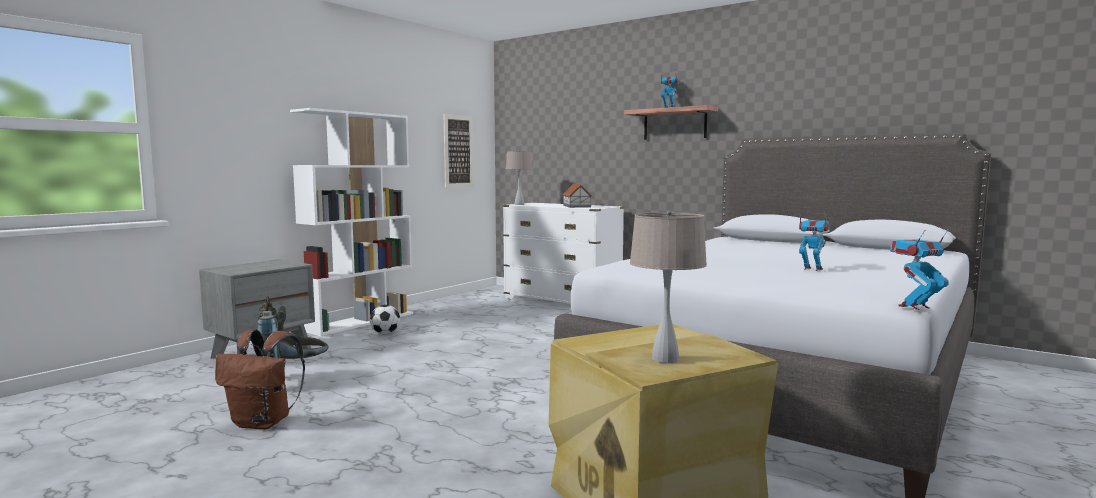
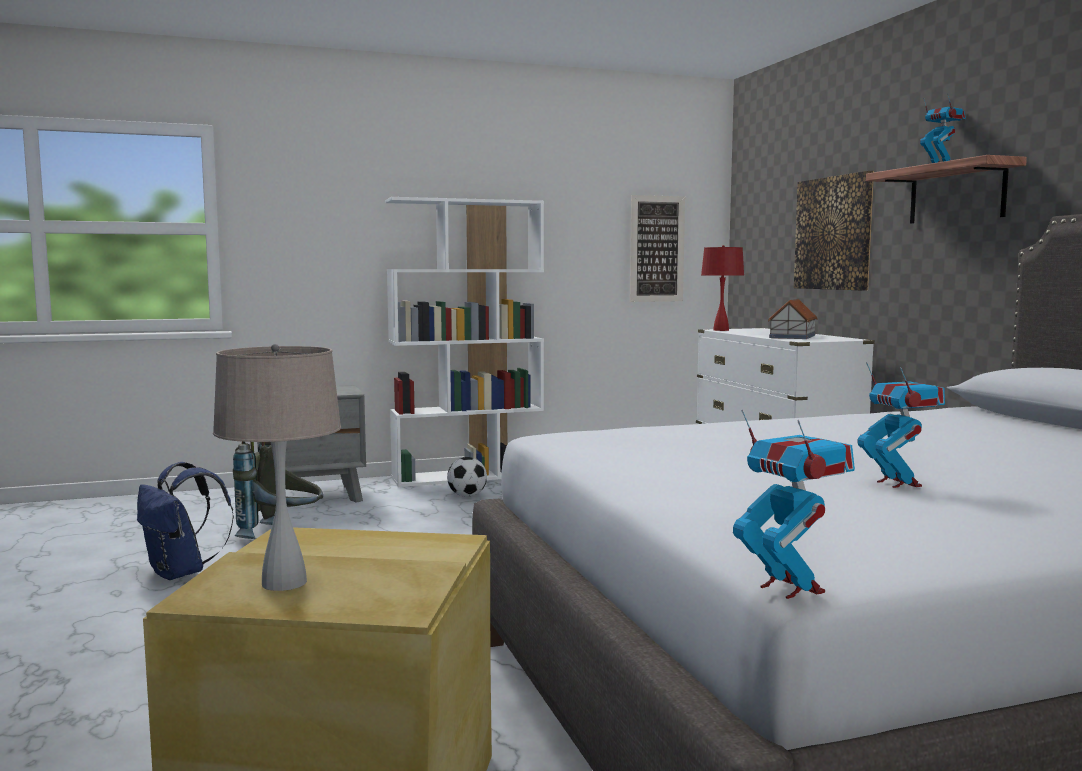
camera: 35 degrees right, 0 degrees up
(264, 422) = (181, 573): brown backpack -> blue backpack
(519, 204) = (721, 330): beige table lamp -> red table lamp
(586, 144) = (834, 233): none -> picture
(914, 307) = (790, 588): toy robot -> toy robot turned 45 degrees clockwise

